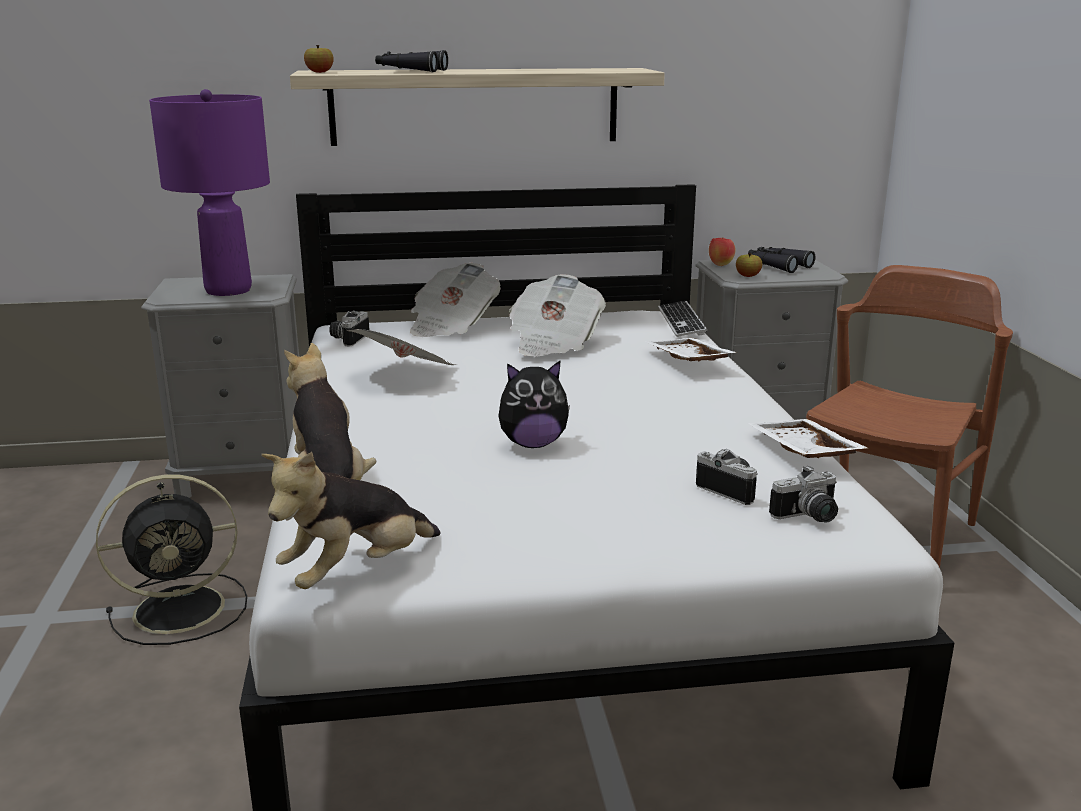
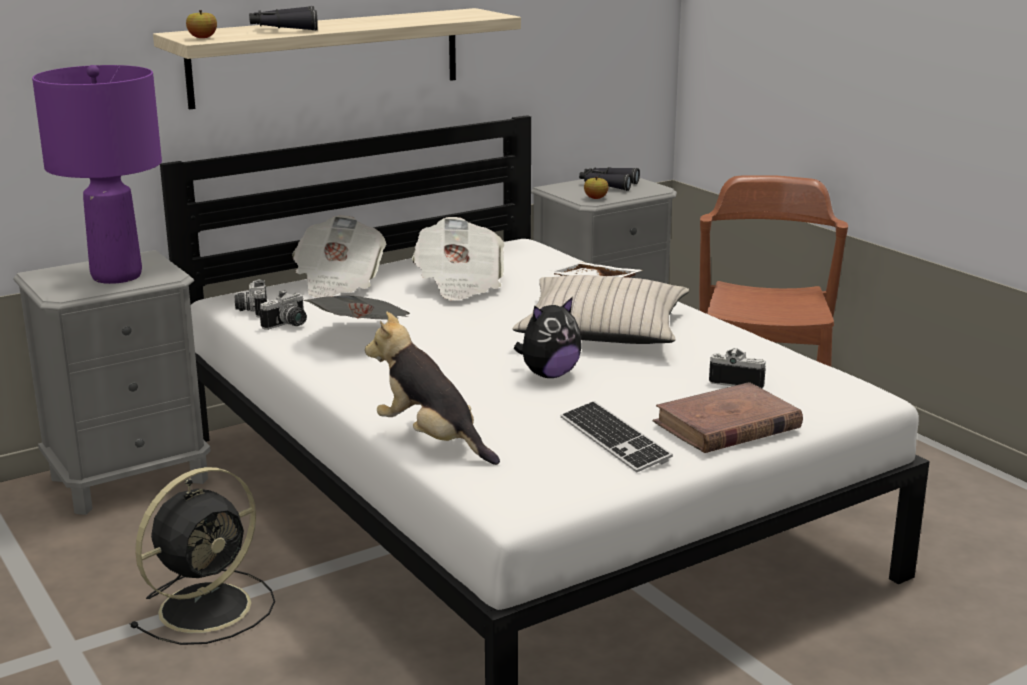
camera: 25 degrees left, 0 degrees up
(356, 572) = (538, 494): plush toy -> none
(644, 408) = (603, 330): none -> beige pillow
(654, 539) = (726, 425): none -> brown book
(681, 321) = (545, 248): keyboard -> keyboard (614, 439)
(720, 265) = (558, 190): apple -> none
(801, 452) = (758, 344): white tray -> none
(809, 517) = (811, 389): camera -> camera (288, 325)

